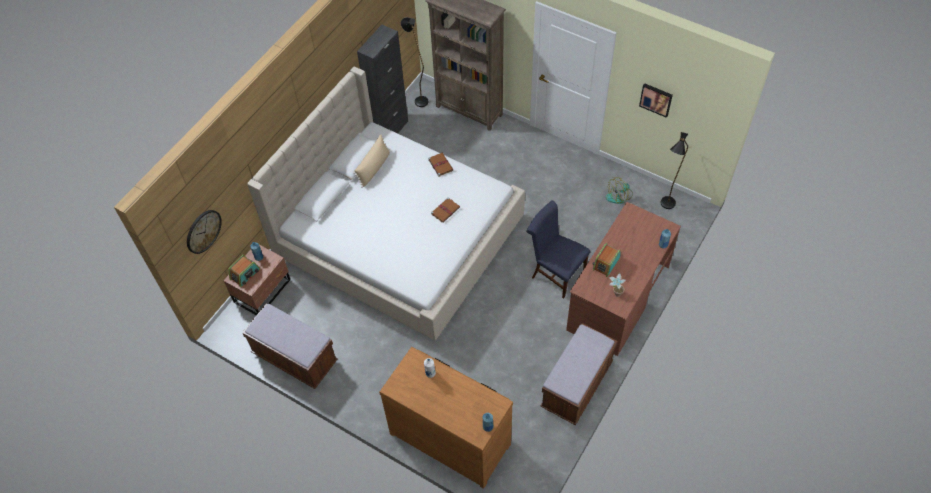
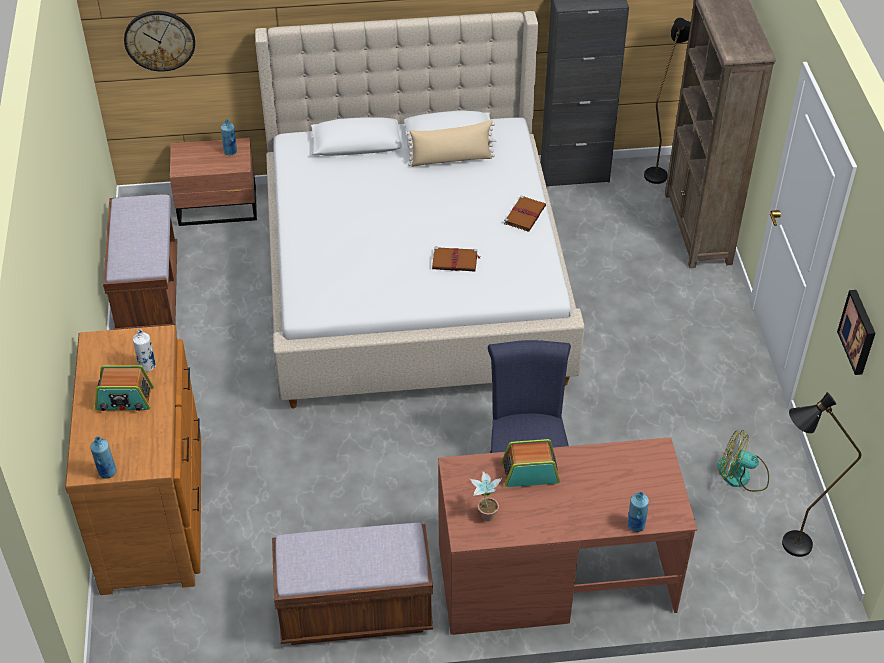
camera: 50 degrees right, 10 degrees down
(245, 274) = (195, 155): radio -> radio (124, 399)

